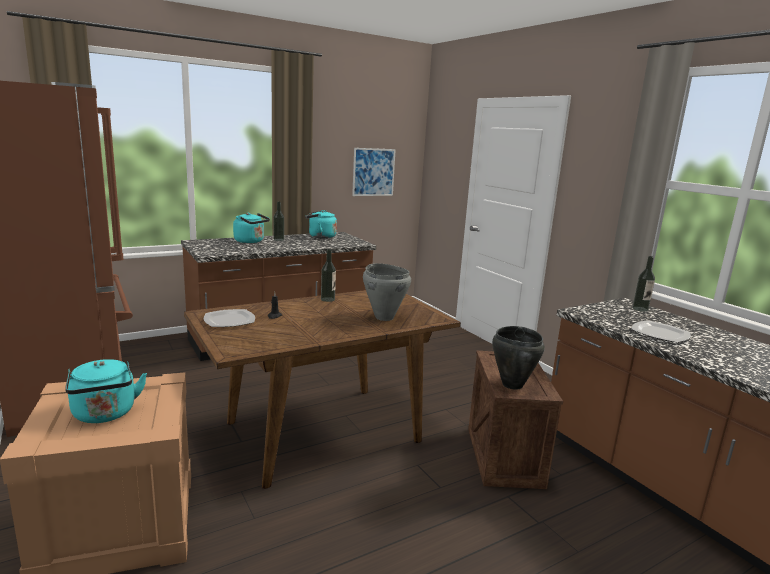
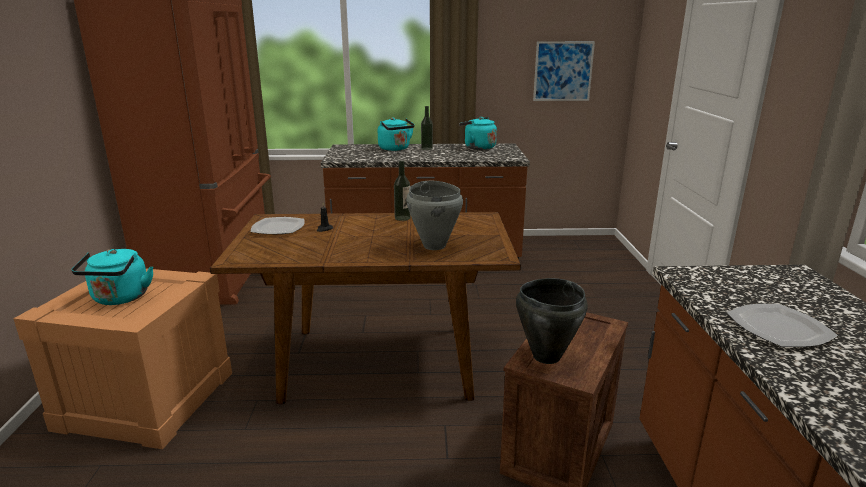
camera: 30 degrees right, 5 degrees up
(640, 309) = (805, 285): bottle -> none

